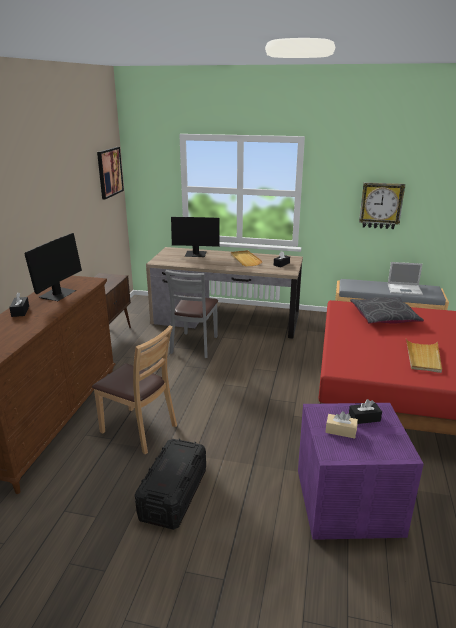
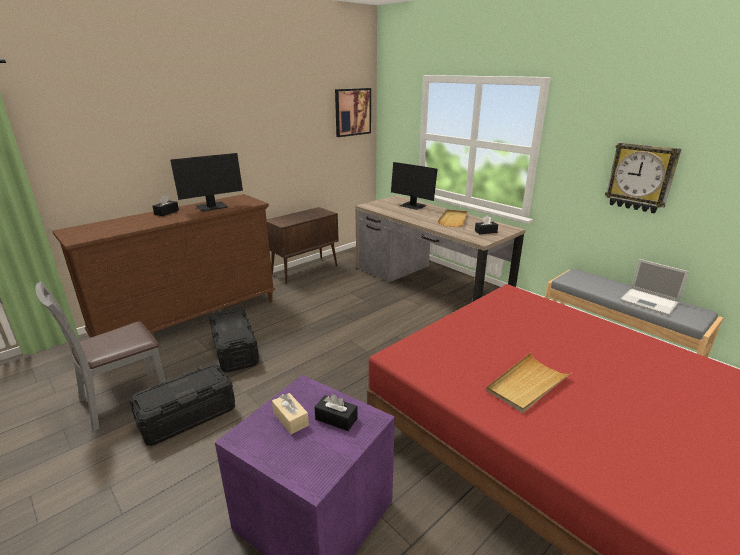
camera: 35 degrees right, 0 degrees up
(139, 430) = (235, 351): brown chair -> black storage box
(194, 345) = (370, 297): grey chair -> grey chair (123, 399)
(384, 317) = (547, 321): grey pillow -> none

